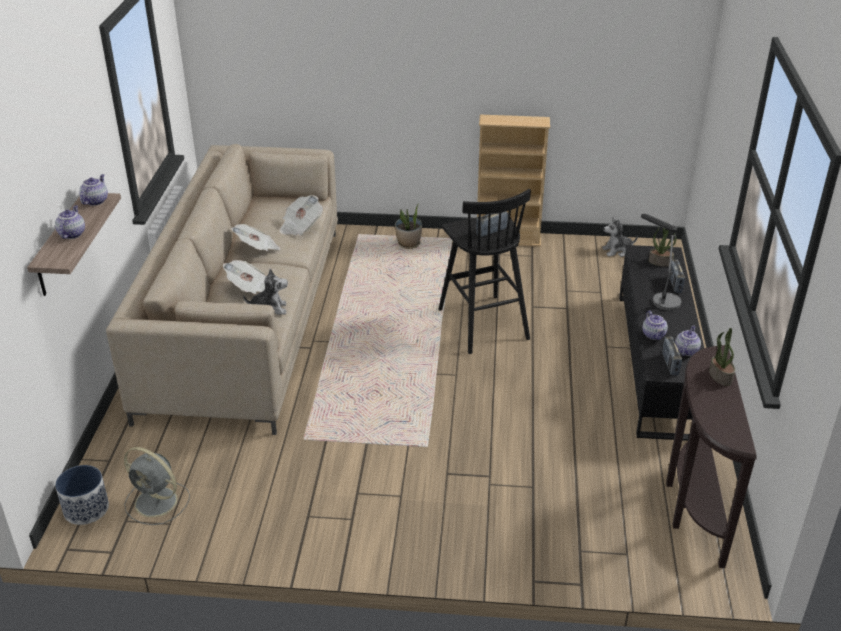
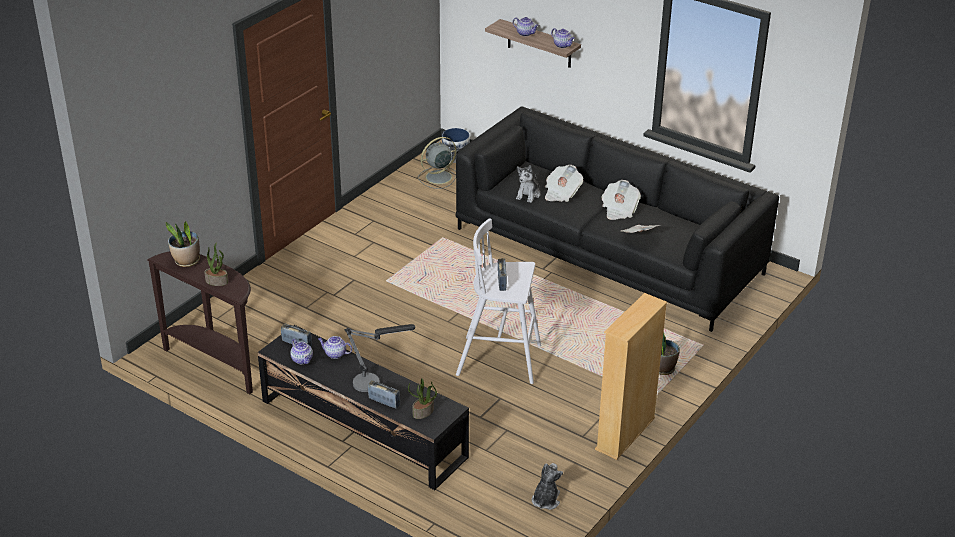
camera: 120 degrees right, 0 degrees up
(246, 318) = (608, 251): beige sofa -> black sofa
(482, 323) = (501, 360): black stool -> white stool
(720, 418) = (186, 261): none -> potted plant

